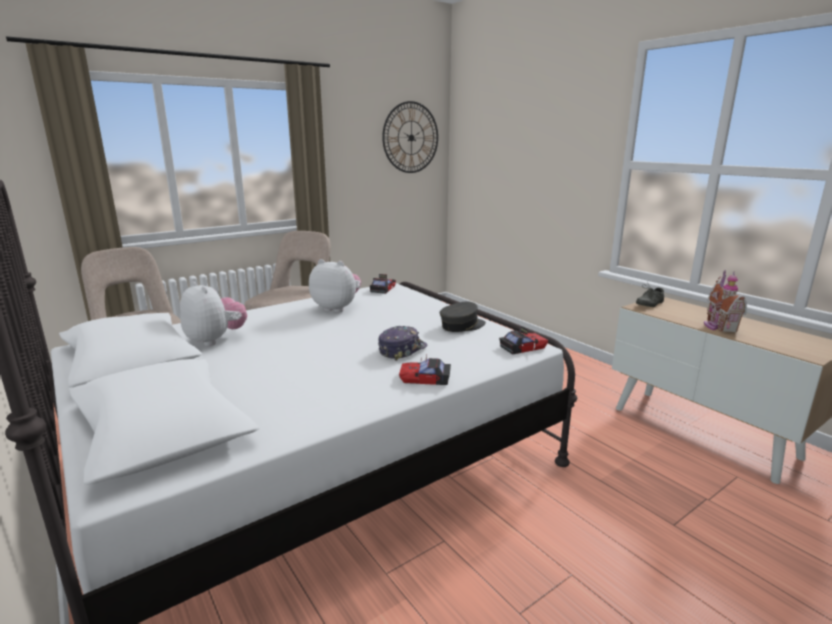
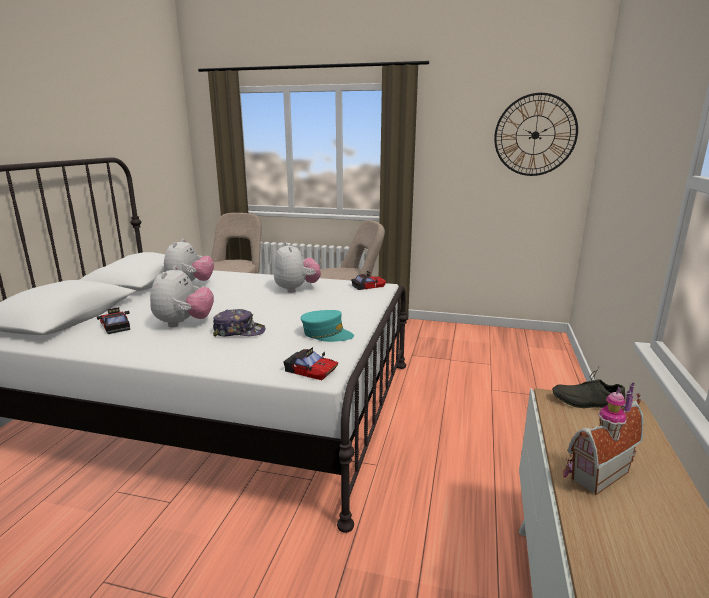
camera: 50 degrees right, 0 degrees up
(335, 365) = (184, 323): none -> plush toy
(425, 378) = (191, 355): toy car -> toy car (115, 326)
(462, 326) = (326, 334): grey cap -> turquoise cap

